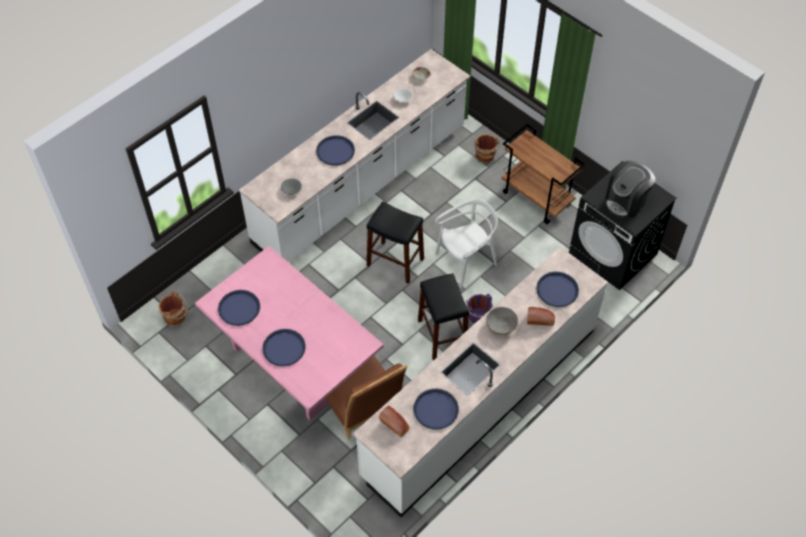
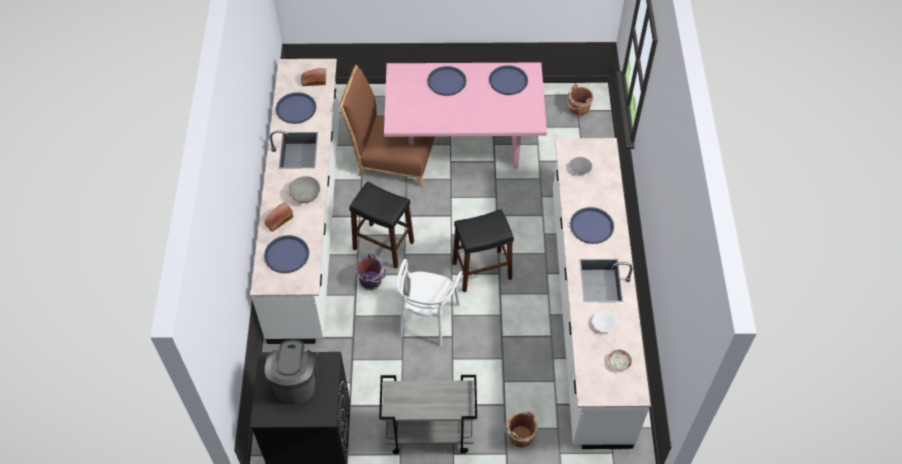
camera: 135 degrees right, 0 degrees up
(537, 198) = (429, 433): brown cart -> grey cart

